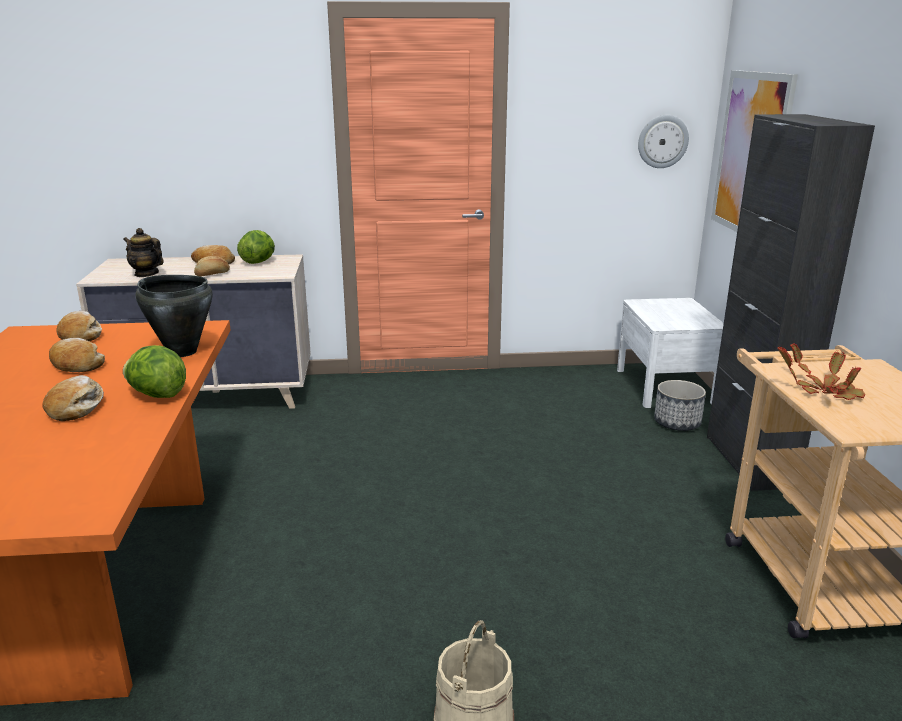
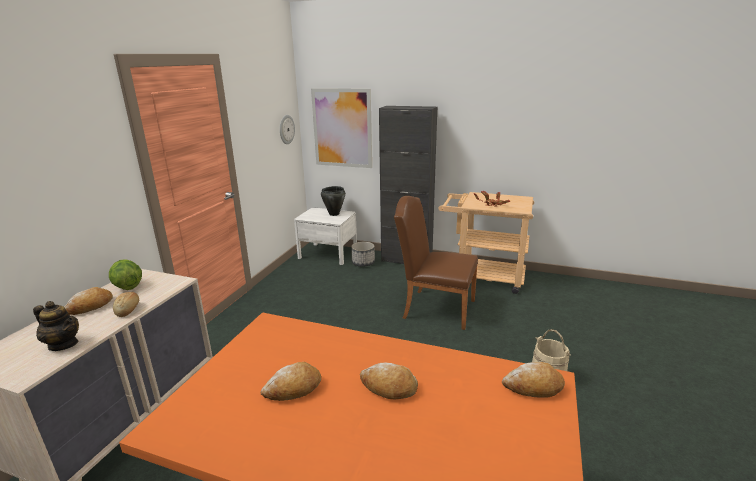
camera: 65 degrees left, 0 degrees up
(80, 335) = (215, 387): bread -> bread (533, 387)
(146, 274) = (63, 344): teapot -> teapot turned 120 degrees counterclockwise
(157, 395) = (389, 350): lettuce -> none
(182, 352) = (313, 335): black cooking pot -> black cooking pot (334, 214)
(604, 531) = (434, 308): none -> brown chair

